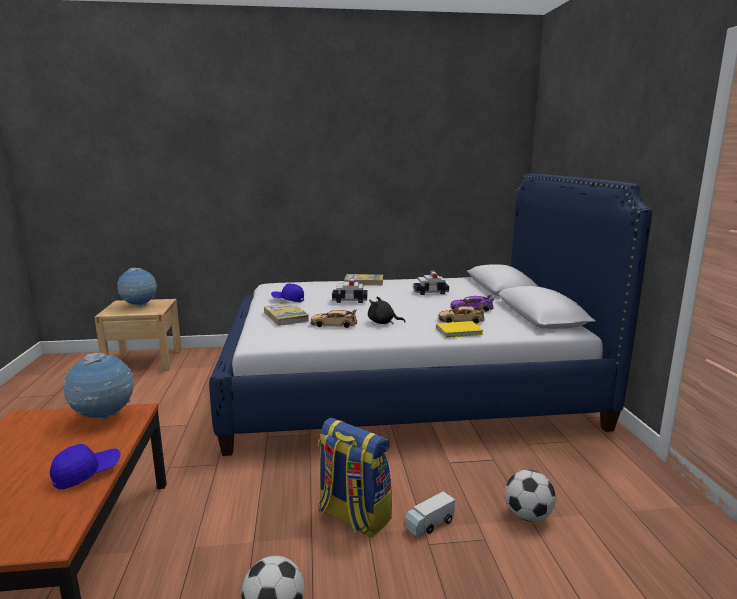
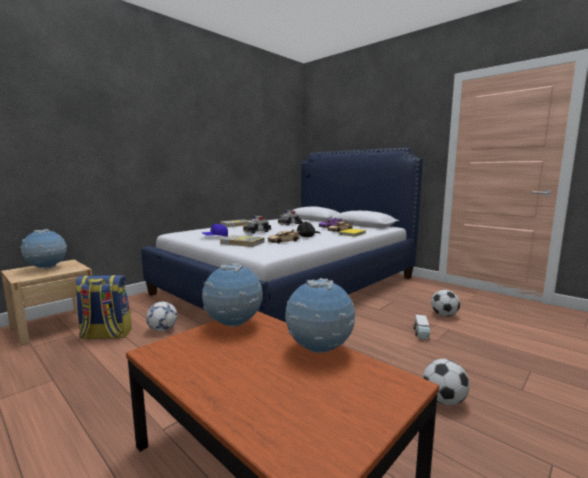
camera: 40 degrees left, 5 degrees down
(87, 473) = (319, 351): blue cap -> globe
(198, 396) = (162, 330): none -> football
(353, 516) = (388, 346): backpack -> backpack (105, 335)

